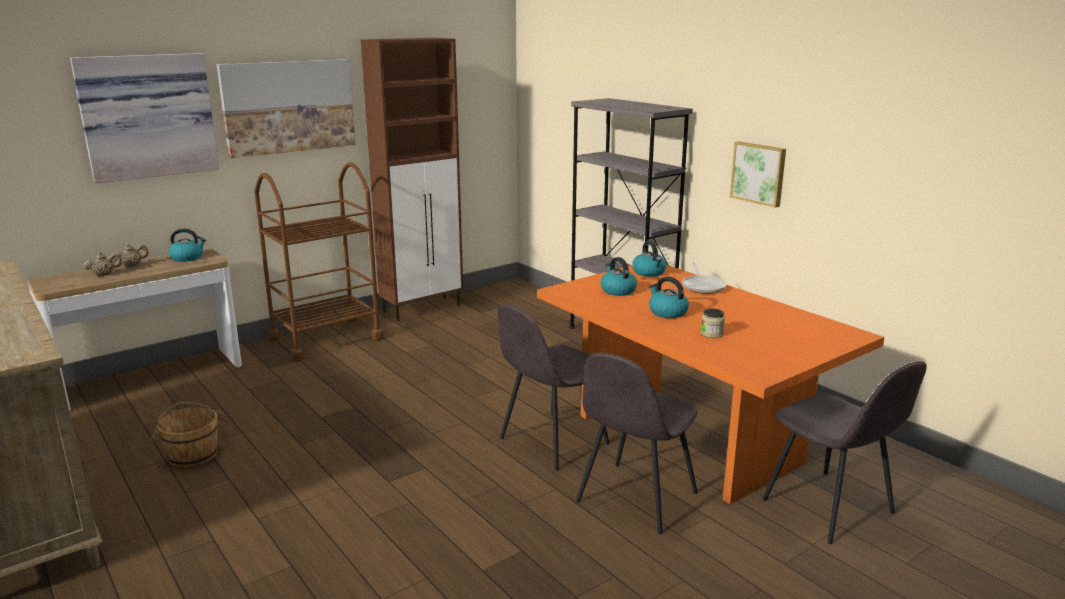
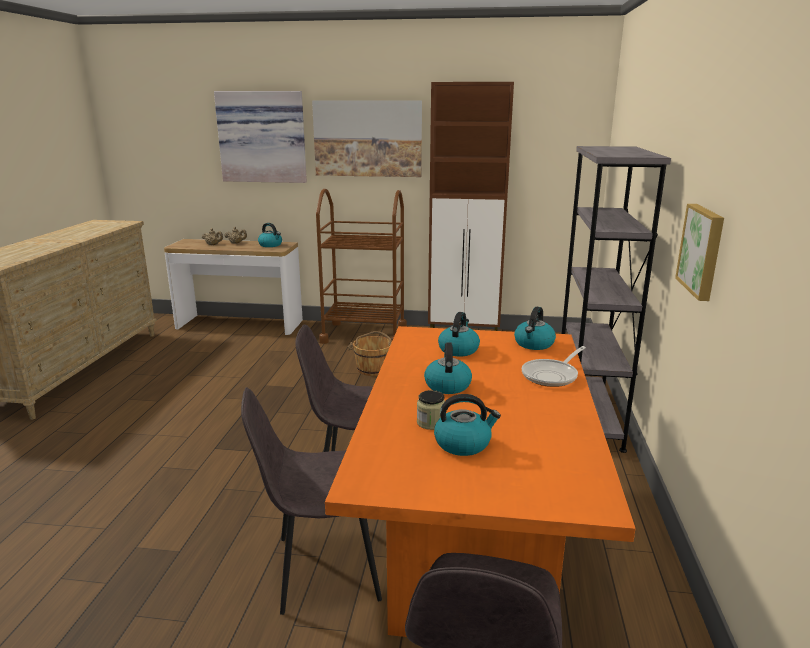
camera: 45 degrees right, 0 degrees up
(192, 455) = (172, 378): brown bucket -> brown bucket (373, 369)
(751, 336) = (463, 443): none -> kettle

